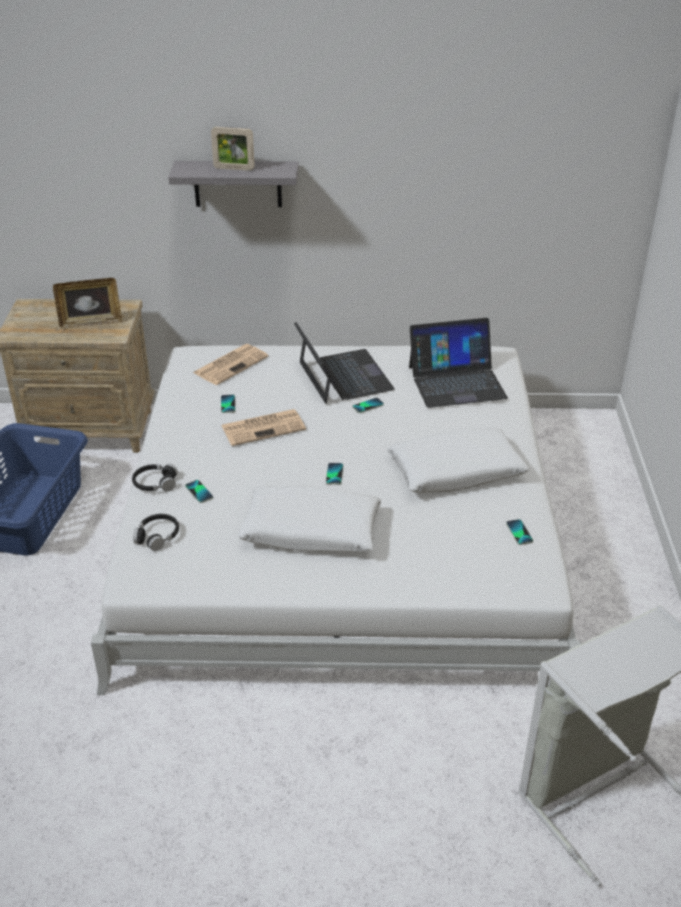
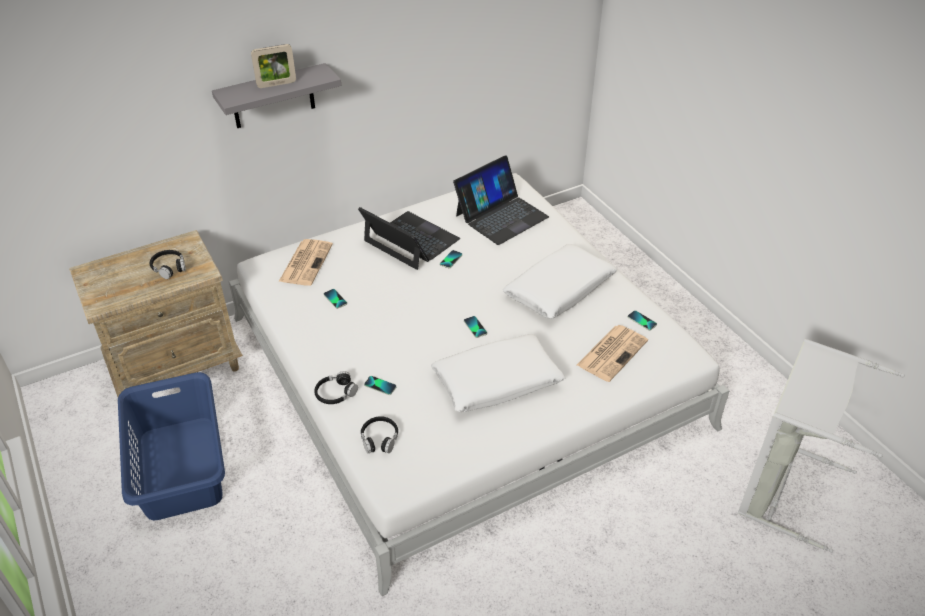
camera: 30 degrees left, 5 degrees up
(91, 323) = (169, 267): picture frame -> black headphones
(264, 427) = (385, 308): newspaper -> newspaper (612, 352)

